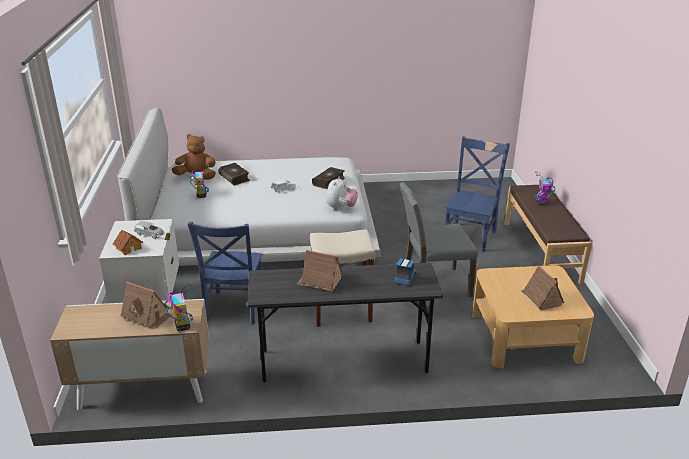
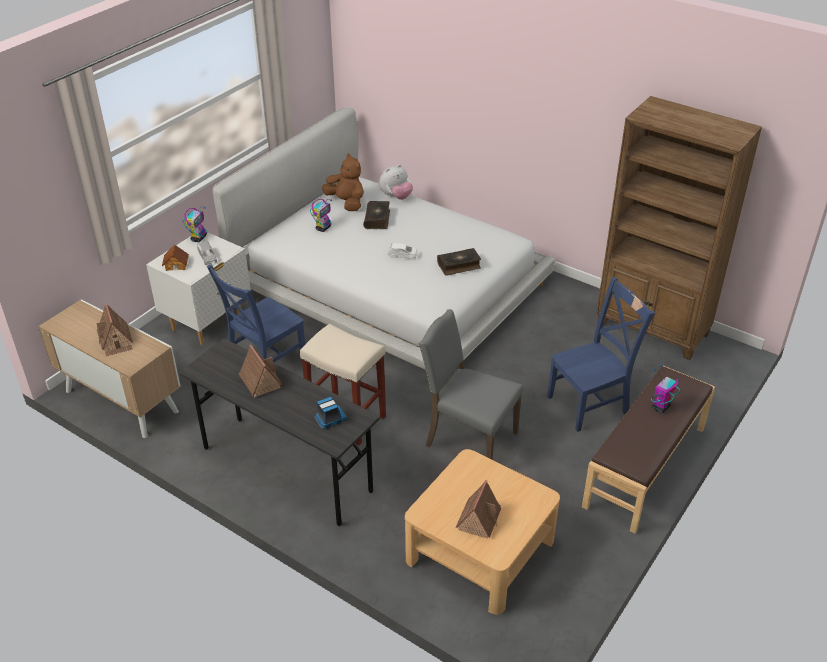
camera: 40 degrees right, 10 degrees up
(182, 326) = (126, 364): toy robot -> toy robot (198, 238)
(341, 208) = (428, 304): plush toy -> plush toy (396, 197)
(449, 189) = (653, 329): none -> brown bookcase

